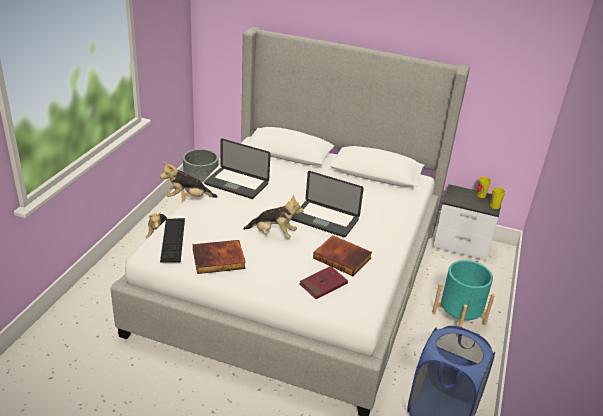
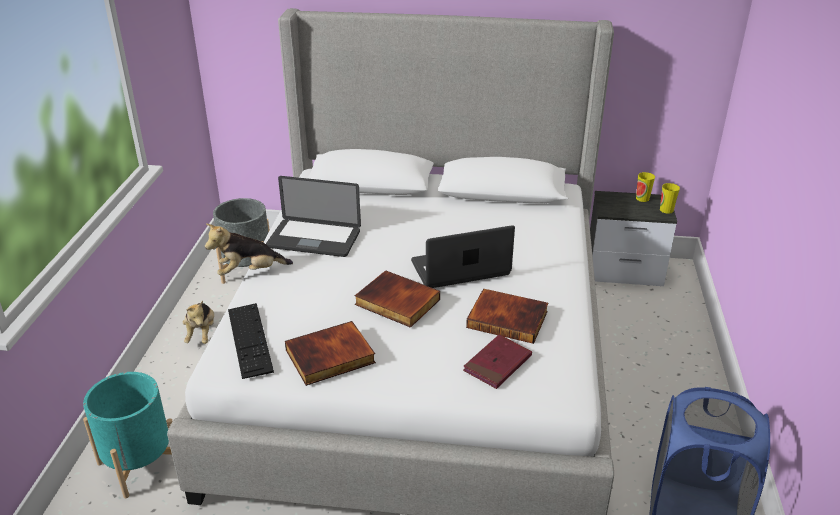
camera: 10 degrees left, 0 degrees up
(273, 234) = (396, 303): plush toy -> book
(324, 220) = (460, 269): laptop -> laptop turned 150 degrees clockwise
(458, 318) = (660, 372): turquoise planter -> turquoise planter (139, 464)

